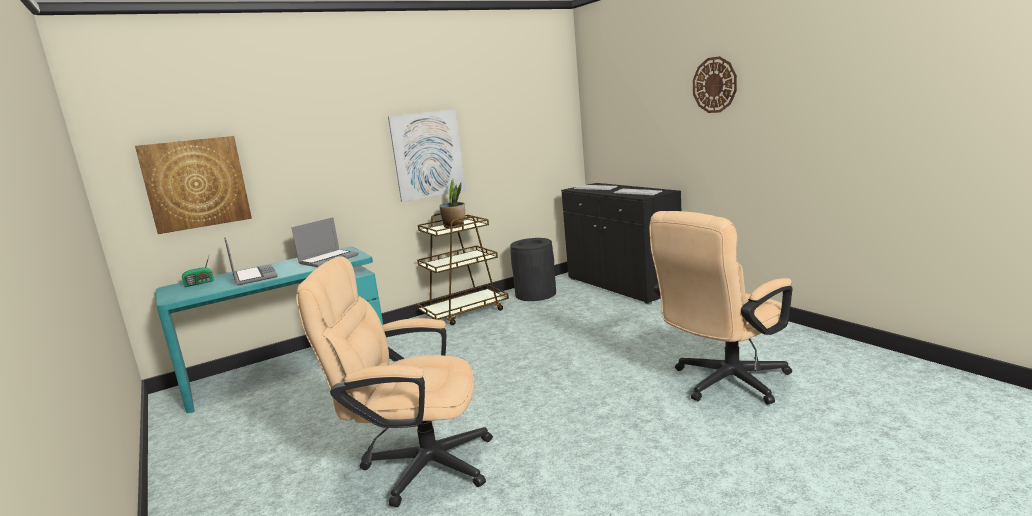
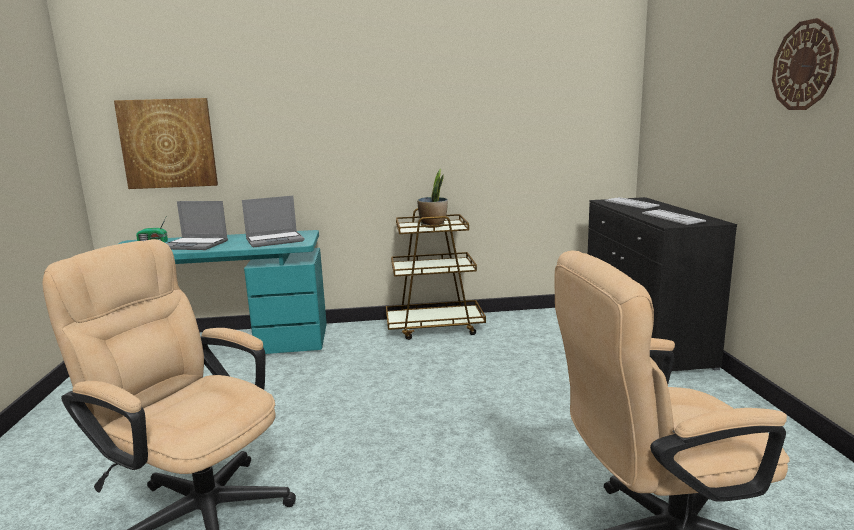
camera: 25 degrees right, 0 degrees up
(253, 276) = (196, 245): laptop -> laptop turned 105 degrees clockwise
(428, 155) = (420, 138): picture -> none
(536, 294) = (530, 324): black trash can -> none

